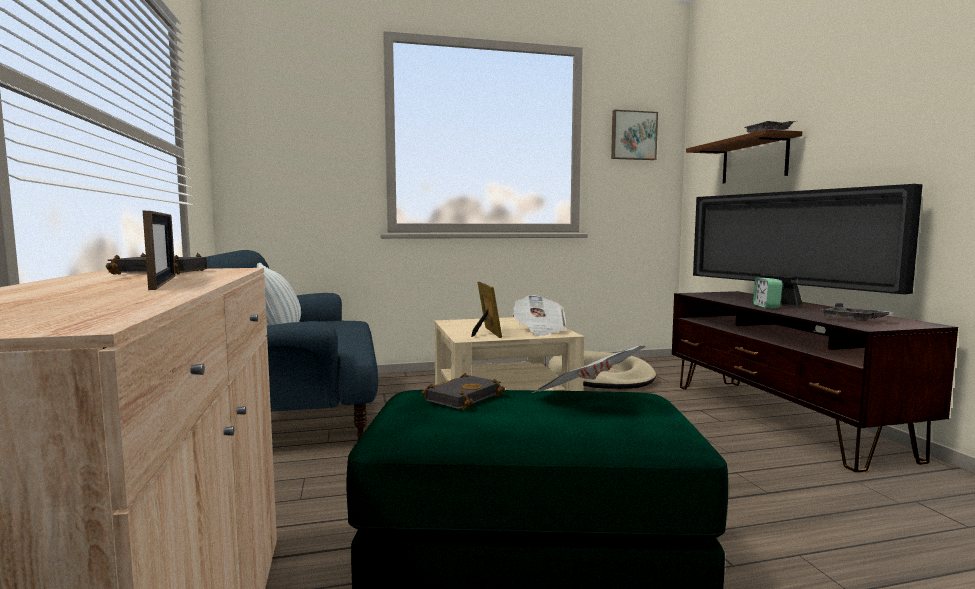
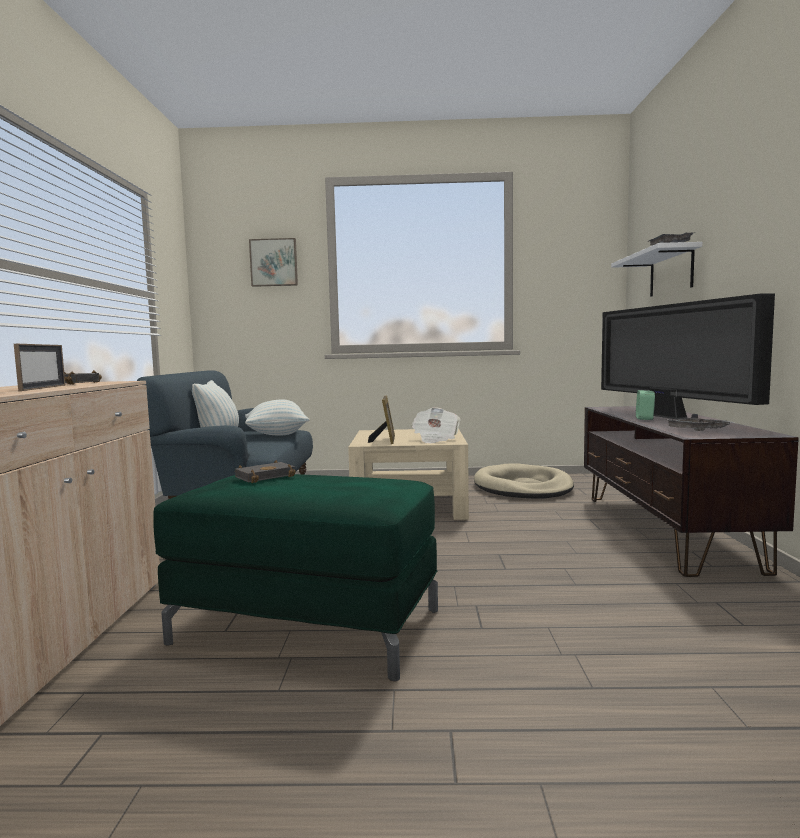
camera: 15 degrees right, 0 degrees up
(339, 328) = (277, 435): none -> pillow
(586, 399) = (350, 481): newspaper -> none
(633, 135) = (568, 253): picture -> picture (274, 262)
(754, 160) = (671, 272): brown shelf -> white shelf

